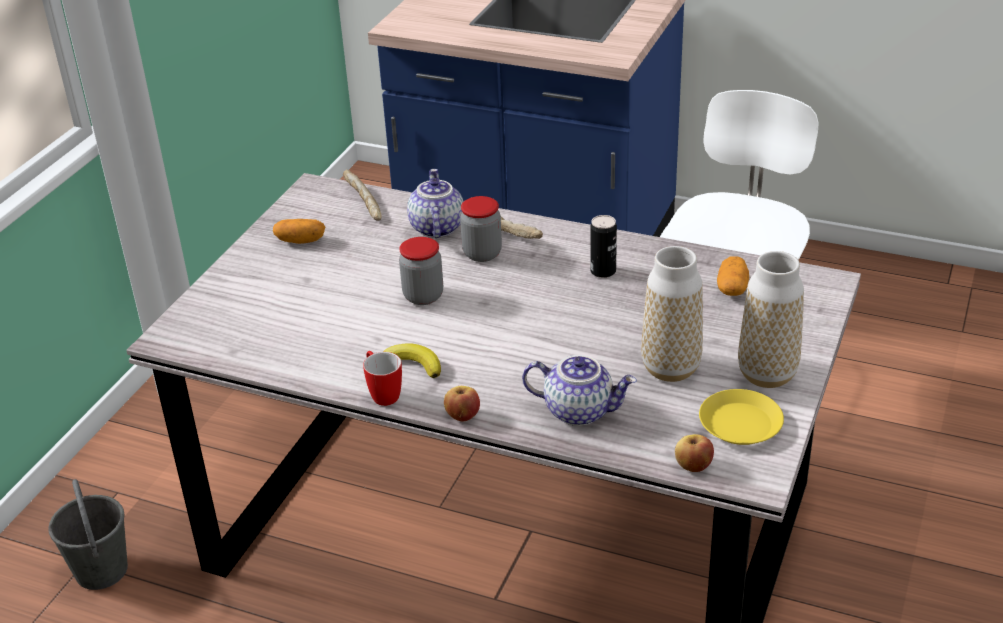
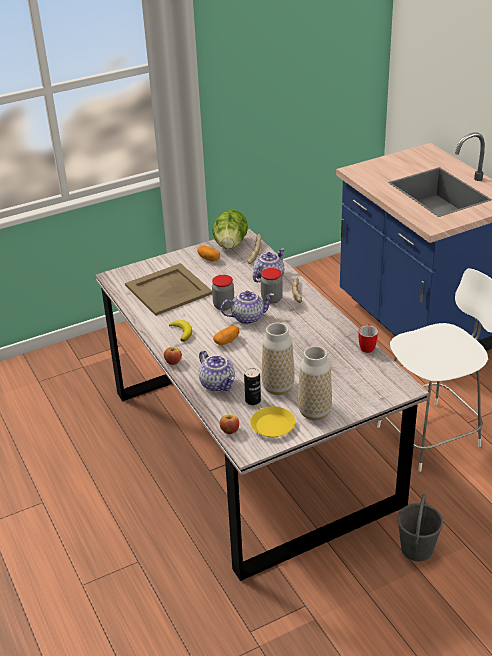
camera: 40 degrees right, 0 degrees up
(101, 571) = (84, 373): grey bucket -> grey bucket (416, 549)
(299, 314) = (169, 289): none -> beige tray
(308, 207) = (230, 245): none -> lettuce
(382, 394) = (156, 337): mug -> mug (367, 346)
(485, 295) = (248, 317): none -> teapot
(603, 271) = (310, 331): can -> can (253, 400)
(732, 288) = (356, 368): potato -> potato (227, 341)

